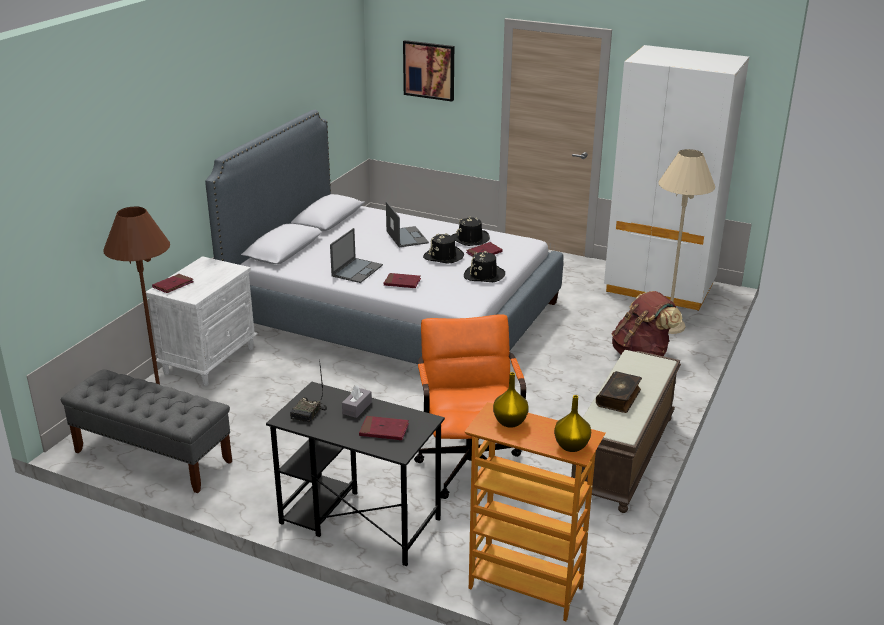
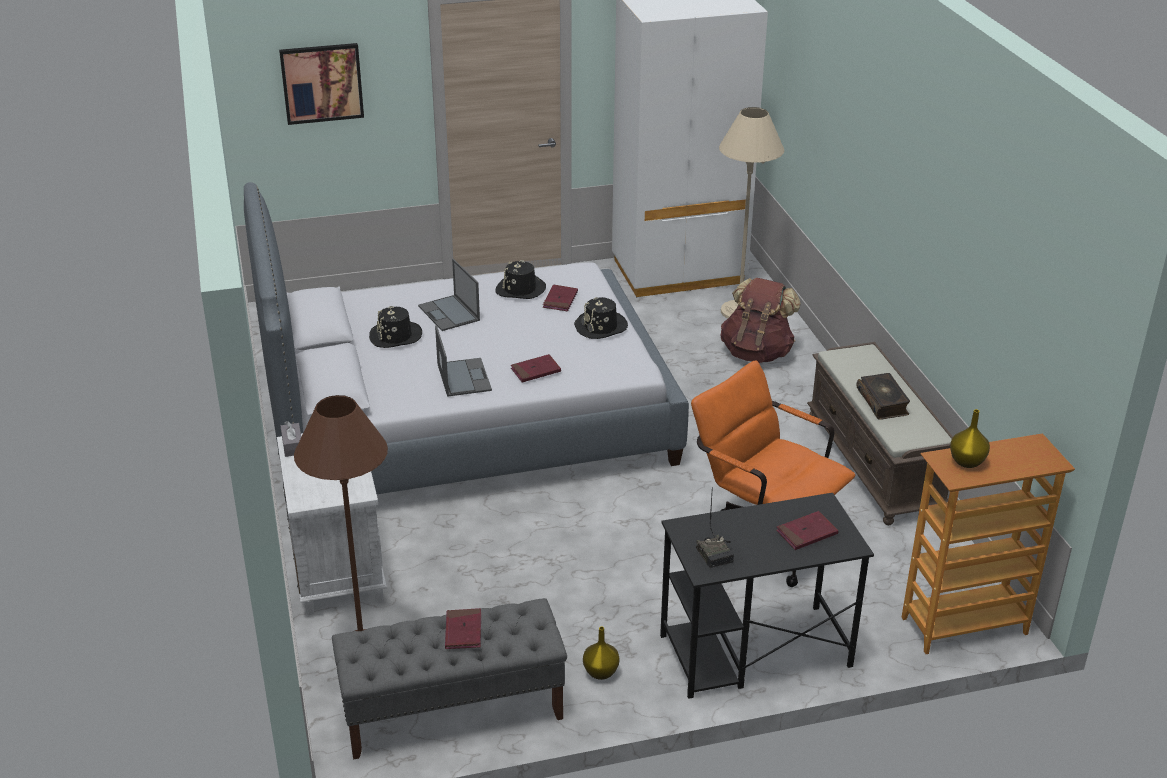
camera: 40 degrees left, 5 degrees up
(173, 285) = (309, 488): red book -> red book (463, 631)
(357, 408) = (748, 524): grey tissue box -> grey tissue box (292, 445)
(406, 237) = (449, 313): laptop -> laptop turned 150 degrees counterclockwise
(443, 256) = (527, 321): black hat -> black hat (395, 336)
(570, 446) = (1040, 459): yellow vase -> yellow vase (600, 673)

